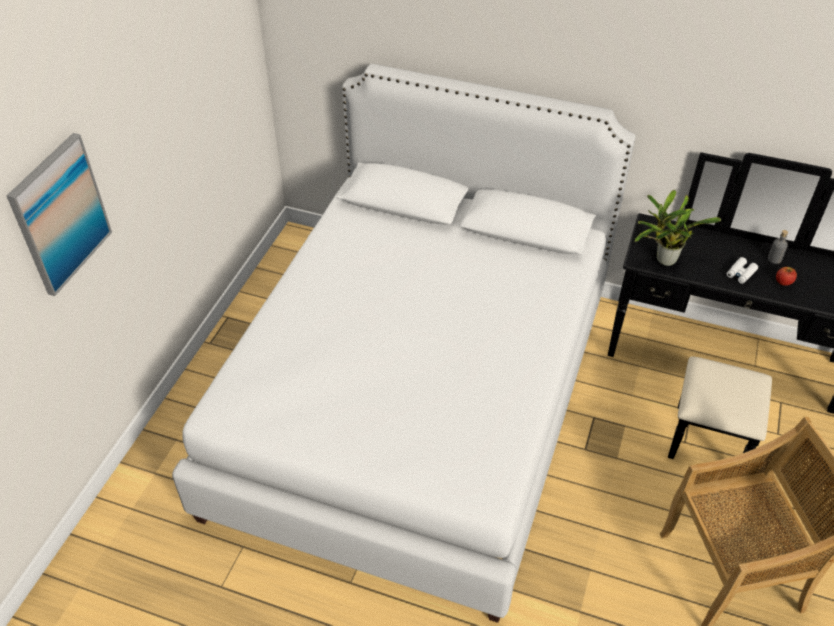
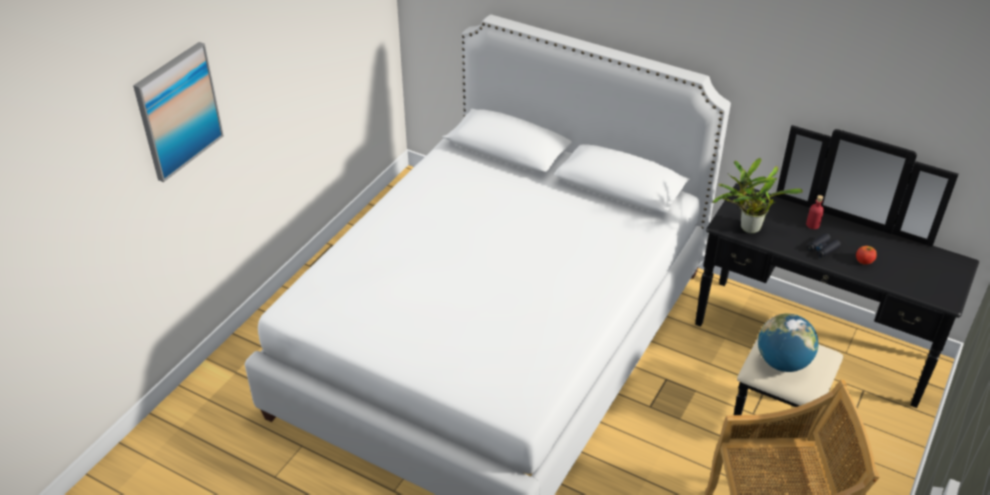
camera: 10 degrees right, 5 degrees down
(719, 394) = (782, 362): none -> globe
(724, 249) = (812, 225): none -> red bottle
(740, 273) = (822, 248): white binoculars -> black binoculars
(774, 259) = (861, 239): grey bottle -> none

